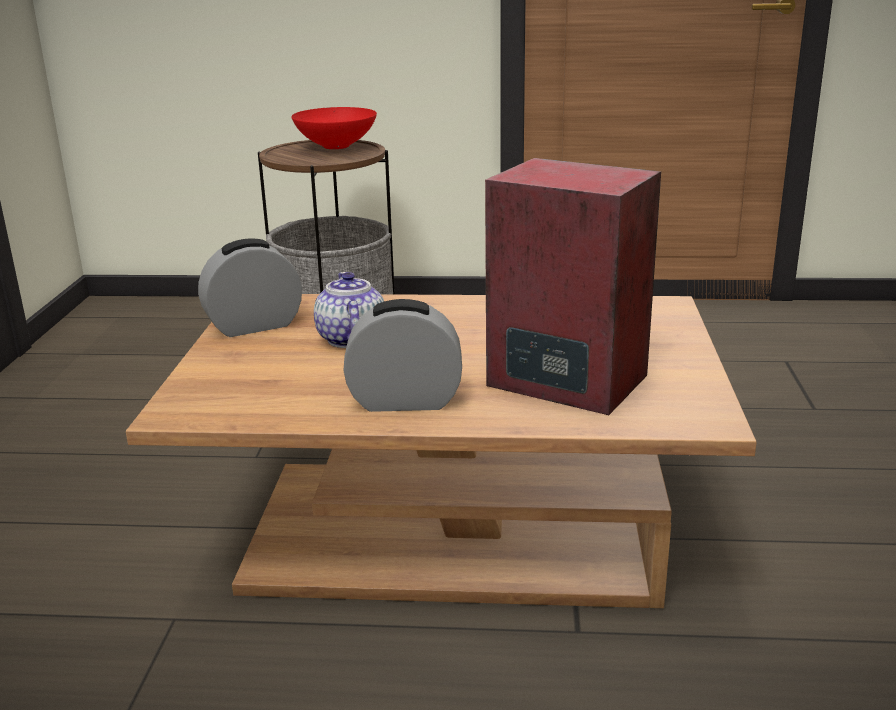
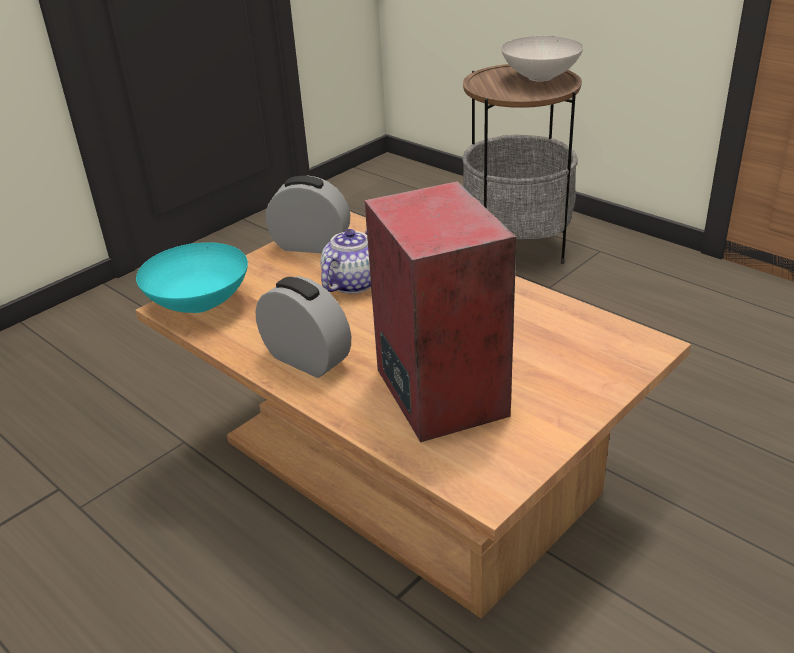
camera: 40 degrees right, 10 degrees up
(205, 400) = (201, 303): none -> turquoise bowl
(337, 146) = (541, 77): red bowl -> white bowl

